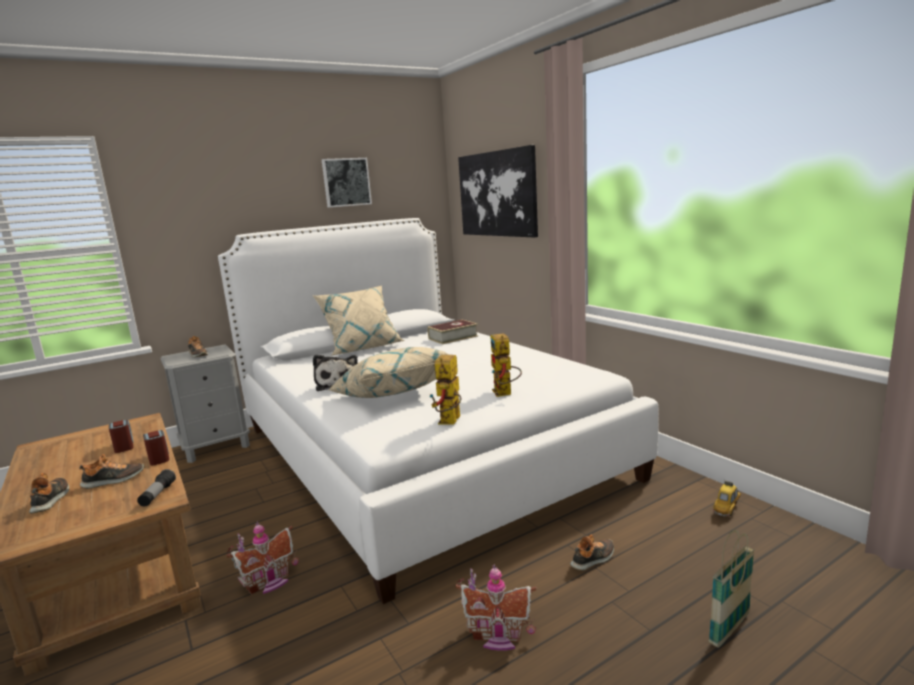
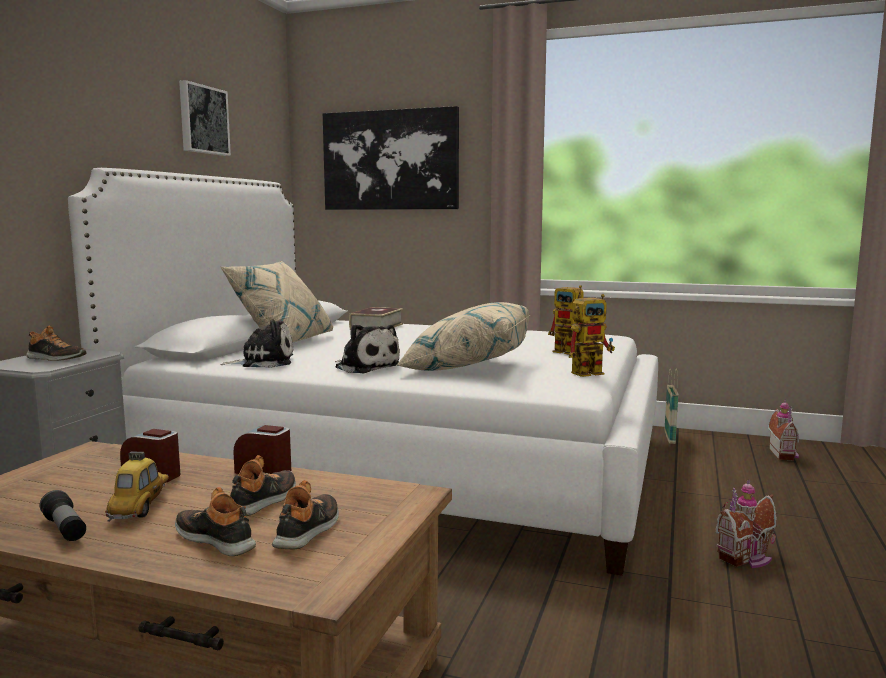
camera: 40 degrees left, 5 degrees down
(157, 495) = (386, 493): flashlight -> flashlight (65, 529)
(269, 582) = (472, 606): toy house -> toy house (784, 454)
(305, 368) = (264, 362): none -> plush toy
(450, 422) = (591, 372): toy robot -> toy robot turned 90 degrees counterclockwise
(593, 559) = (709, 493): shoe -> shoe (309, 530)
(727, 508) = (727, 442): toy car -> toy car (141, 508)
(729, 628) = (851, 502): basket -> basket (669, 438)

